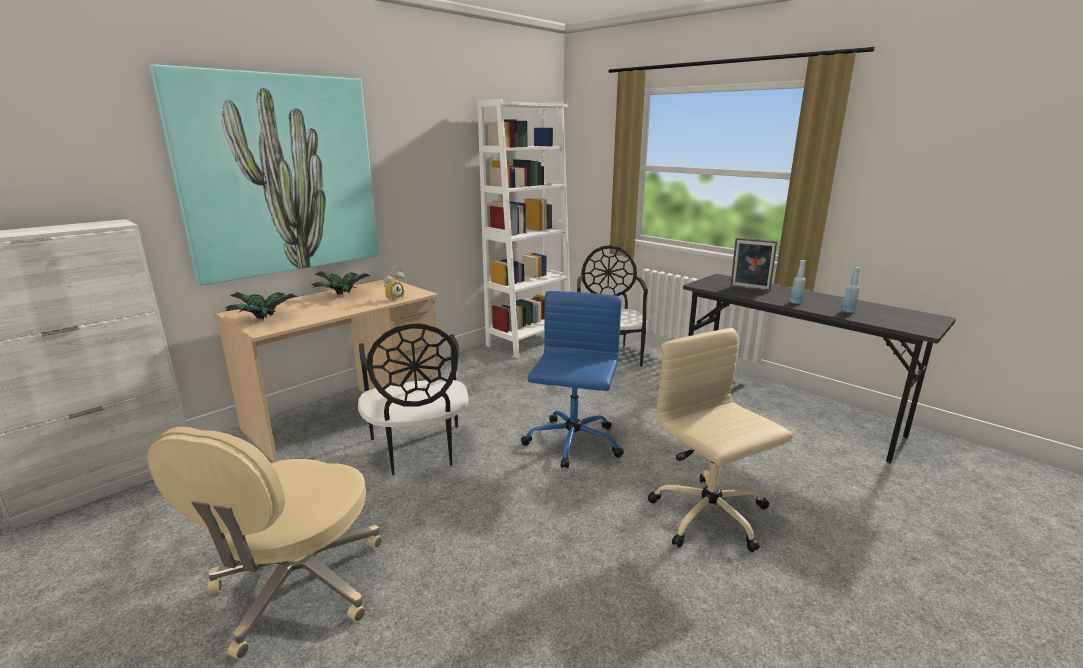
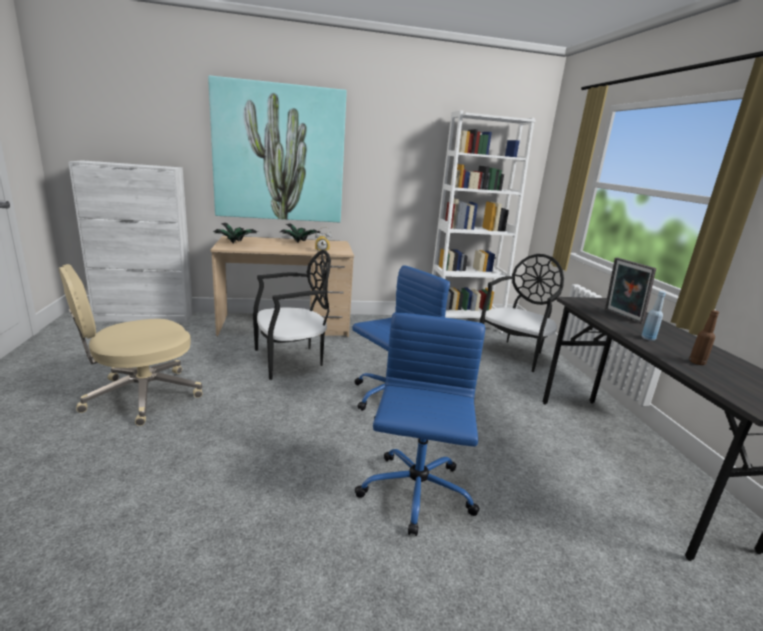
camera: 35 degrees right, 0 degrees up
(418, 450) = (291, 360): black chair -> black chair turned 135 degrees counterclockwise
(710, 517) = (416, 493): beige office chair -> blue office chair
(848, 311) = (697, 362): blue bottle -> brown bottle

